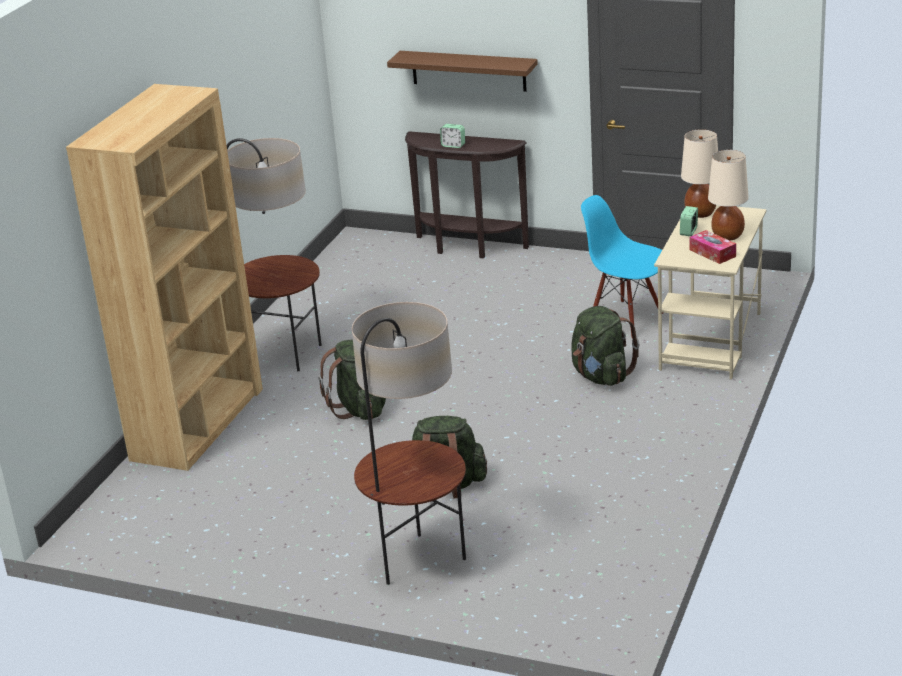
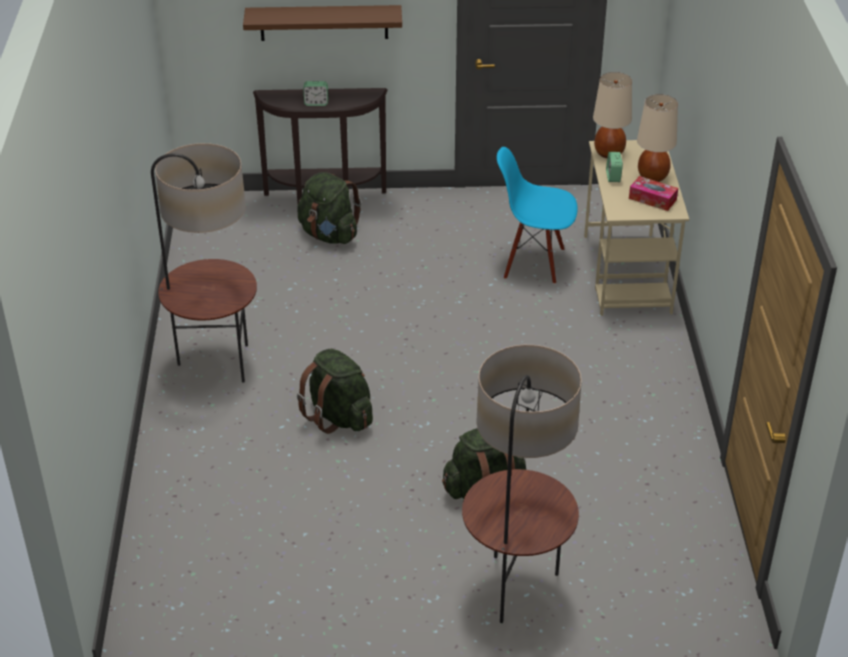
camera: 25 degrees left, 10 degrees up
(198, 423) = (176, 469): brown bookcase -> none
(601, 376) = (551, 332): green backpack -> green backpack (329, 235)

